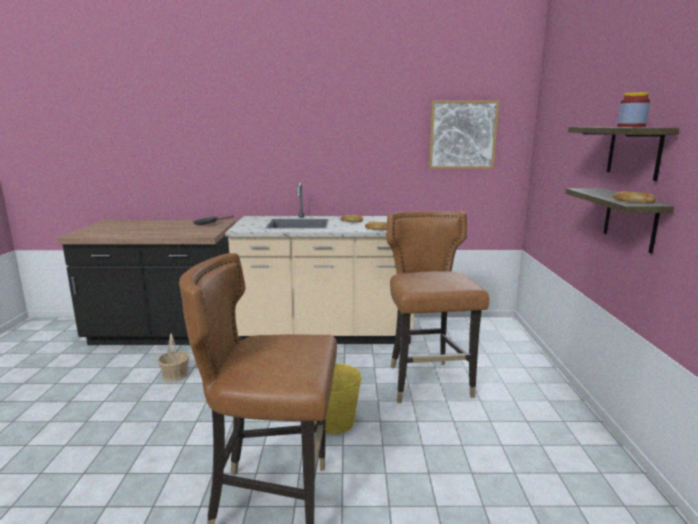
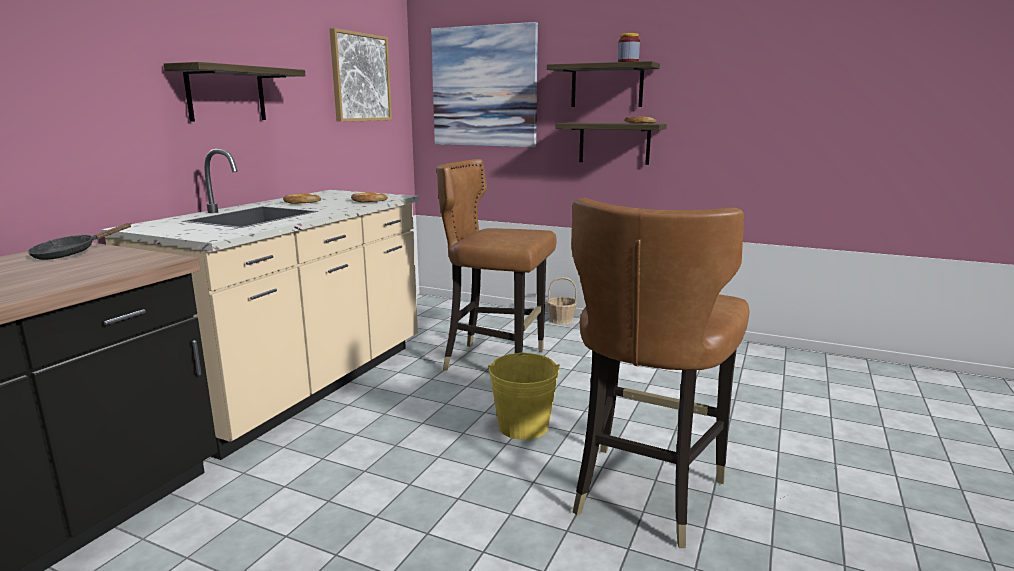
camera: 65 degrees left, 0 degrees up
(175, 375) = (243, 543): basket -> basket (561, 320)
(332, 150) = (226, 94): none -> shelf
(563, 144) = (484, 87): none -> picture

